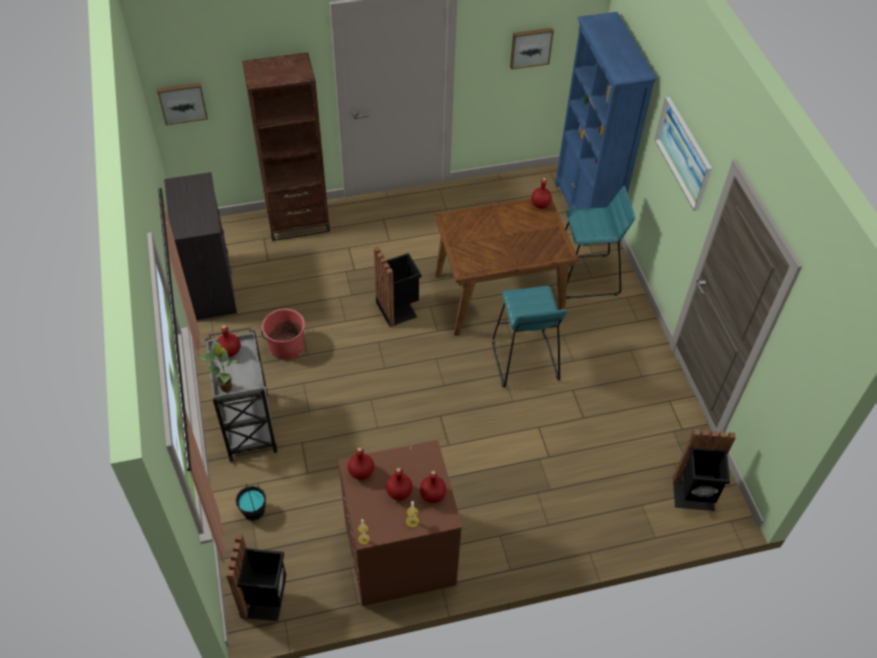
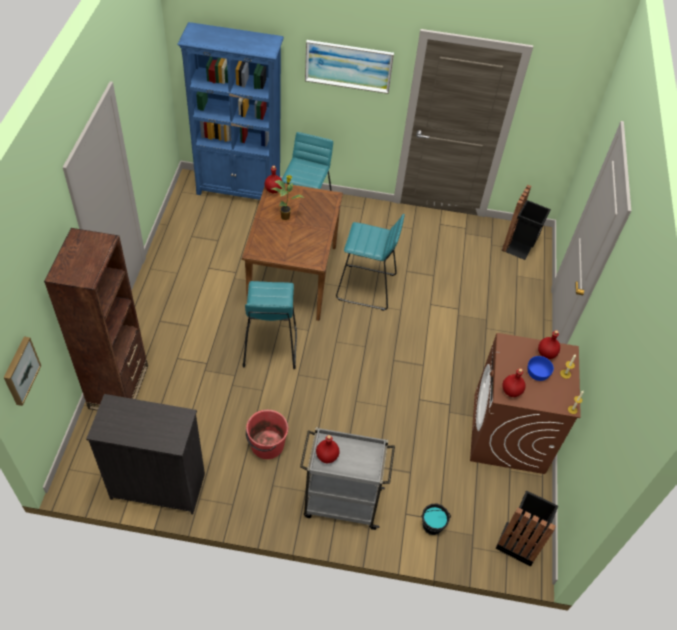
camera: 70 degrees left, 0 degrees up
(227, 388) = (368, 470): potted plant -> potted plant (286, 217)
(398, 308) = (269, 347): black trash can -> turquoise stool
(398, 492) = (537, 373): red bottle -> blue bowl
(530, 47) = (148, 98): picture -> none

